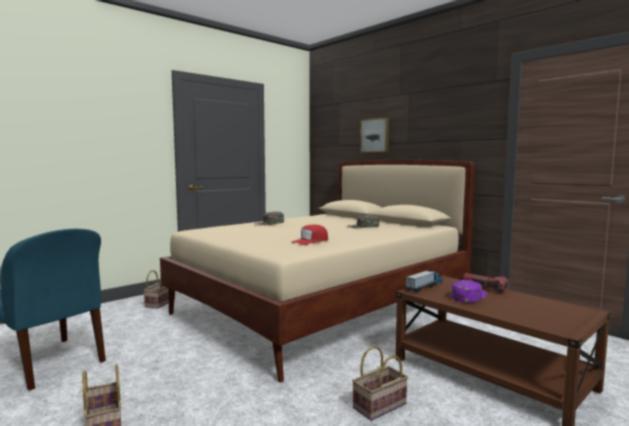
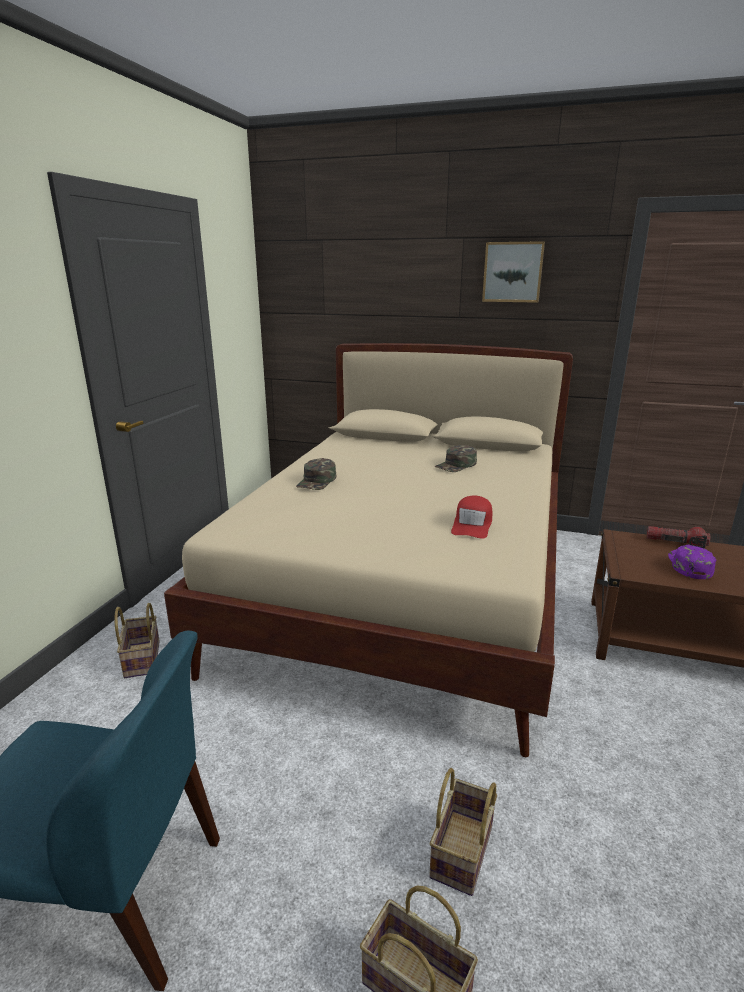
camera: 30 degrees left, 15 degrees up
(375, 135) = (399, 302): picture -> picture (512, 272)
(379, 407) = (671, 746): basket -> basket (463, 854)
(425, 286) = (624, 559): toy truck -> none

